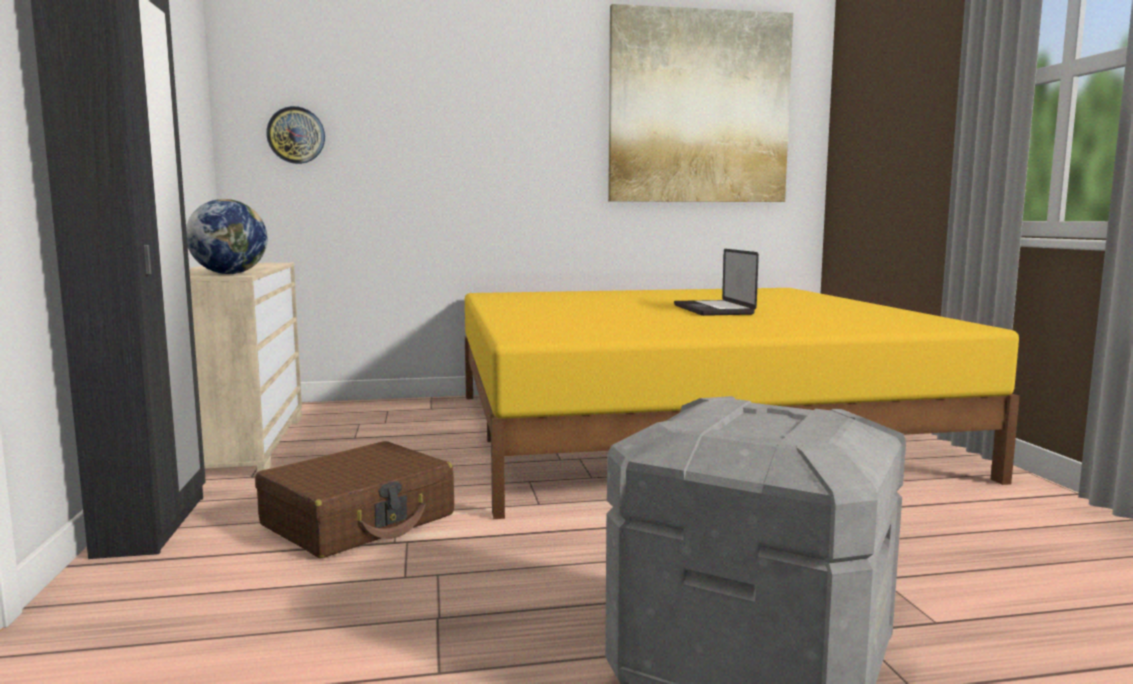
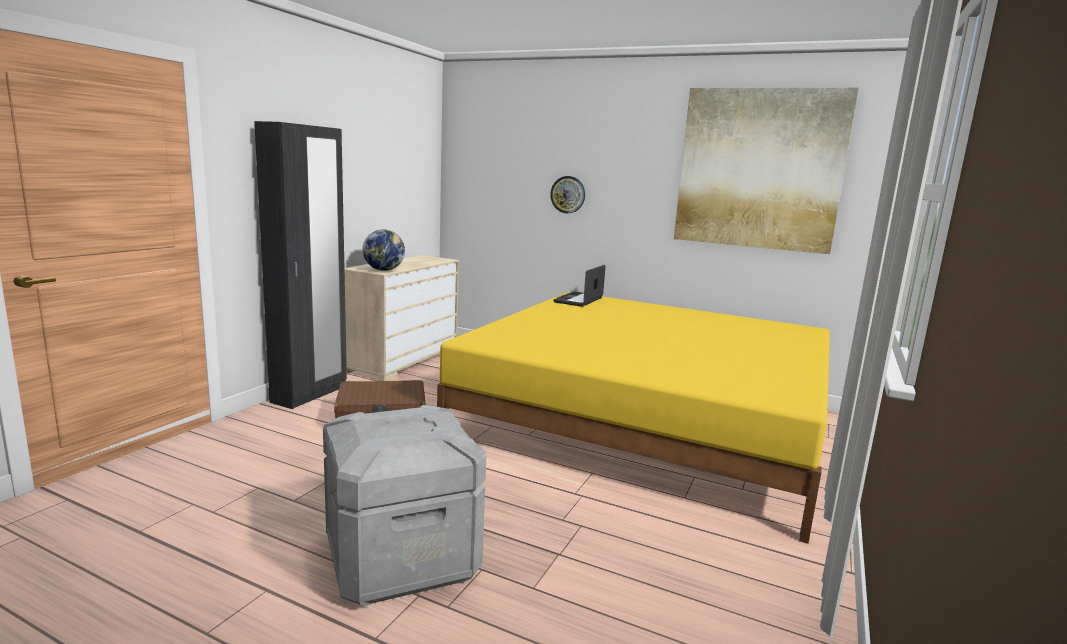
camera: 35 degrees right, 5 degrees up
(296, 135) = (481, 179): wall clock -> wall clock (568, 194)
(713, 310) = (663, 340): laptop -> laptop (578, 300)

